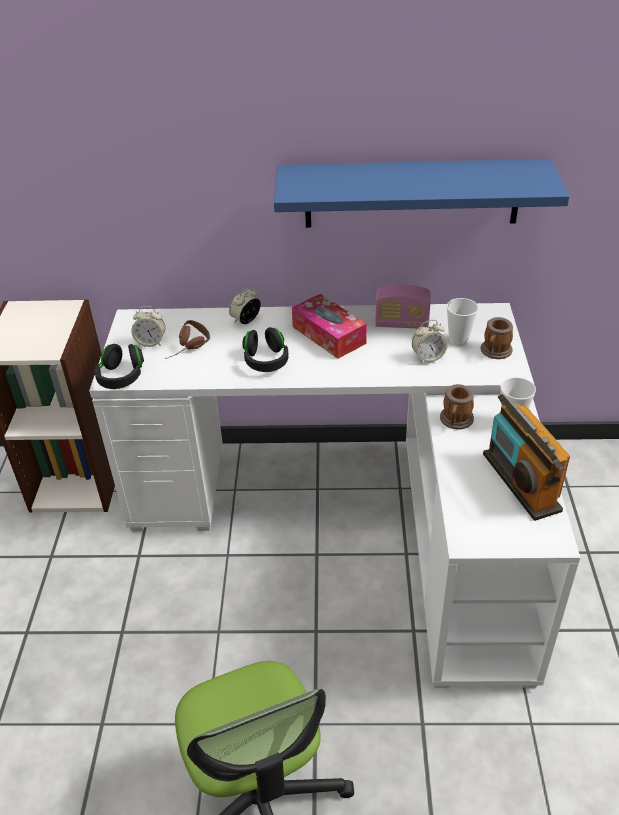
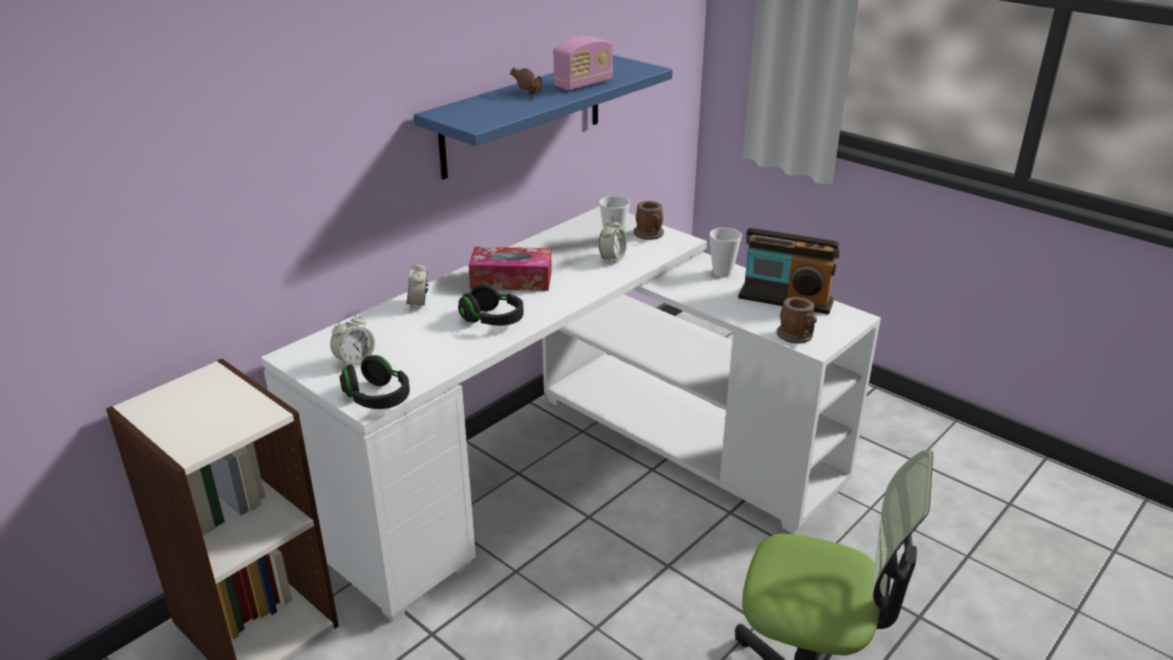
camera: 50 degrees left, 10 degrees down
(189, 350) = (406, 347): brown headphones -> brown headphones (532, 95)
(401, 324) = (554, 248): radio -> radio (583, 84)
(455, 421) = (688, 290): mug -> mug (797, 336)

